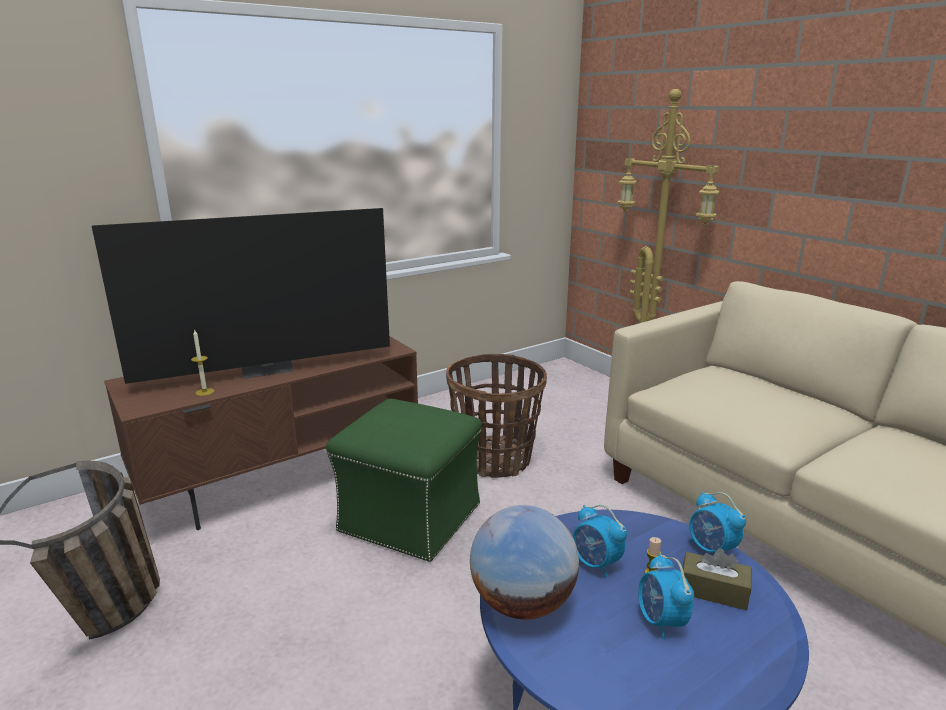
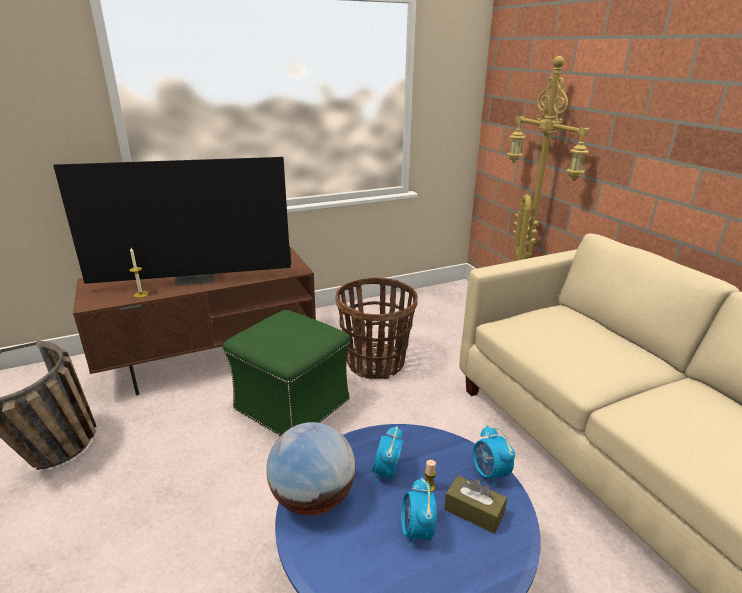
camera: 10 degrees right, 5 degrees up
(596, 564) = (387, 473): alarm clock -> alarm clock turned 45 degrees clockwise

